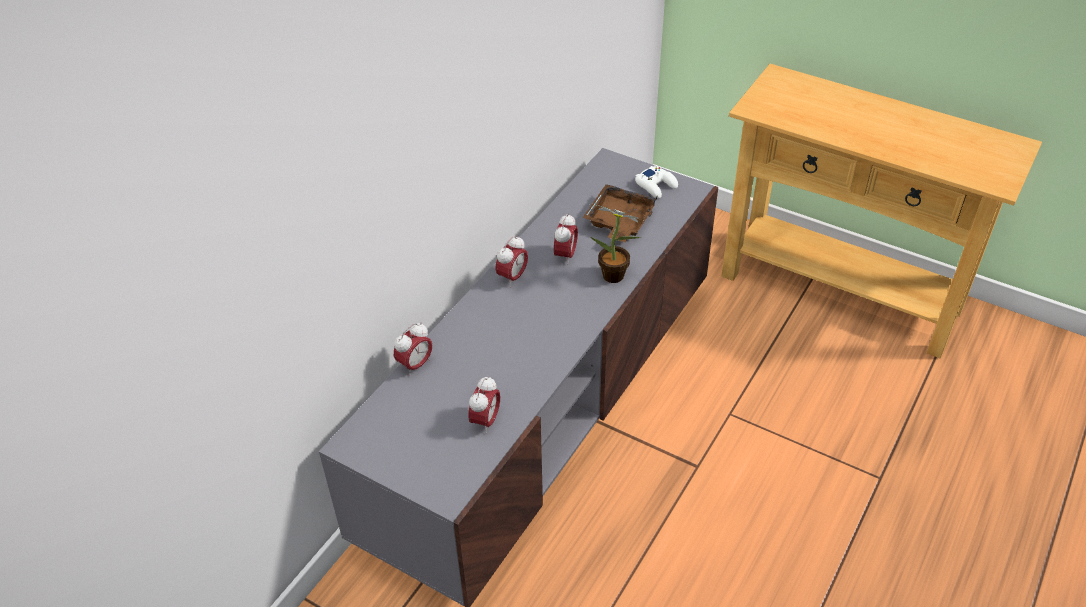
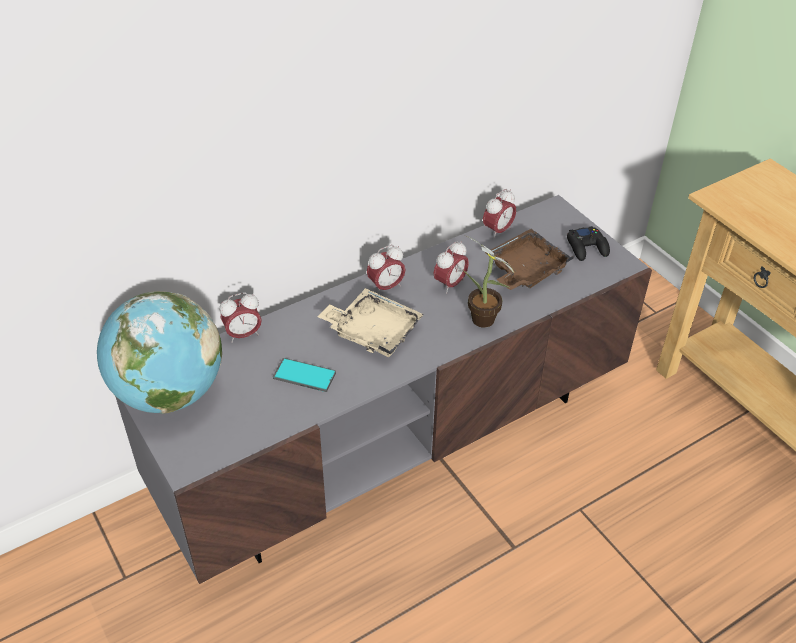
camera: 25 degrees right, 0 degrees up
(385, 442) = (169, 393): none -> globe
(485, 421) = (267, 410): alarm clock -> alarm clock (498, 231)
(496, 379) = (304, 375): none -> phone
(528, 320) = (372, 331): none -> beige tray
(656, 186) = (587, 248): white game controller -> black game controller

